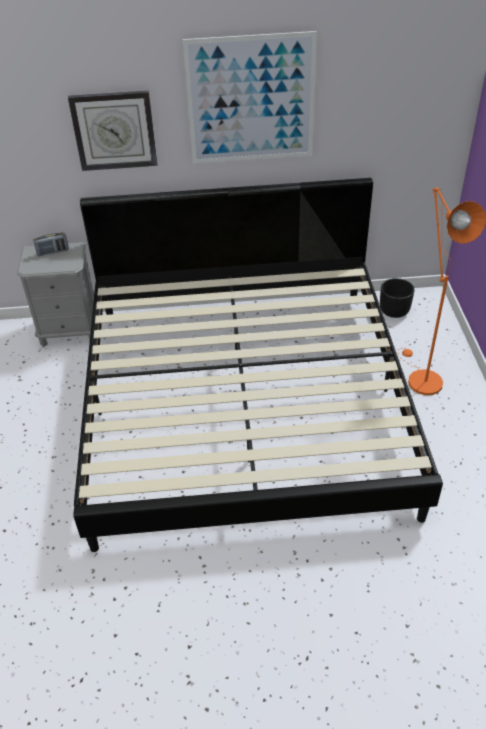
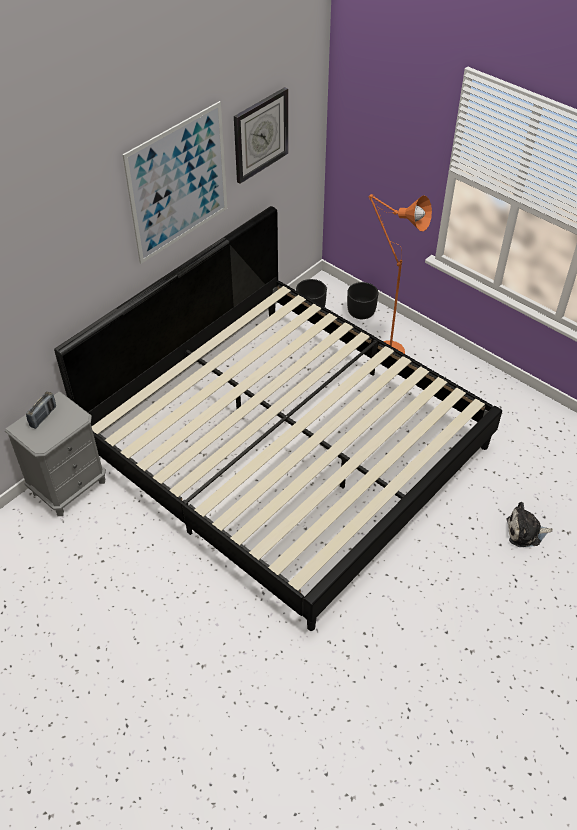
camera: 45 degrees left, 5 degrees up
(114, 130) = (74, 267): wall clock -> wall clock (260, 135)
(370, 624) = (525, 532): none -> plush toy
(437, 336) = (361, 312): none -> black planter

